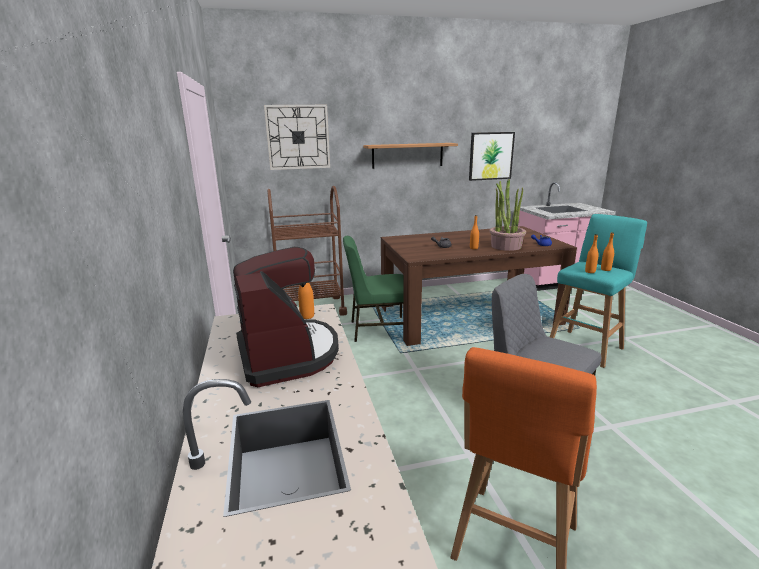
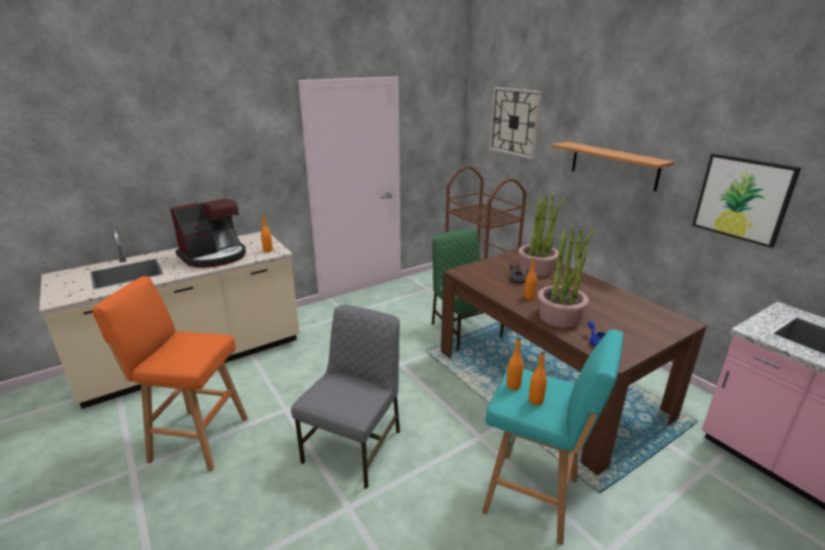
camera: 70 degrees right, 5 degrees up
(426, 240) = (537, 269): none -> potted plant

